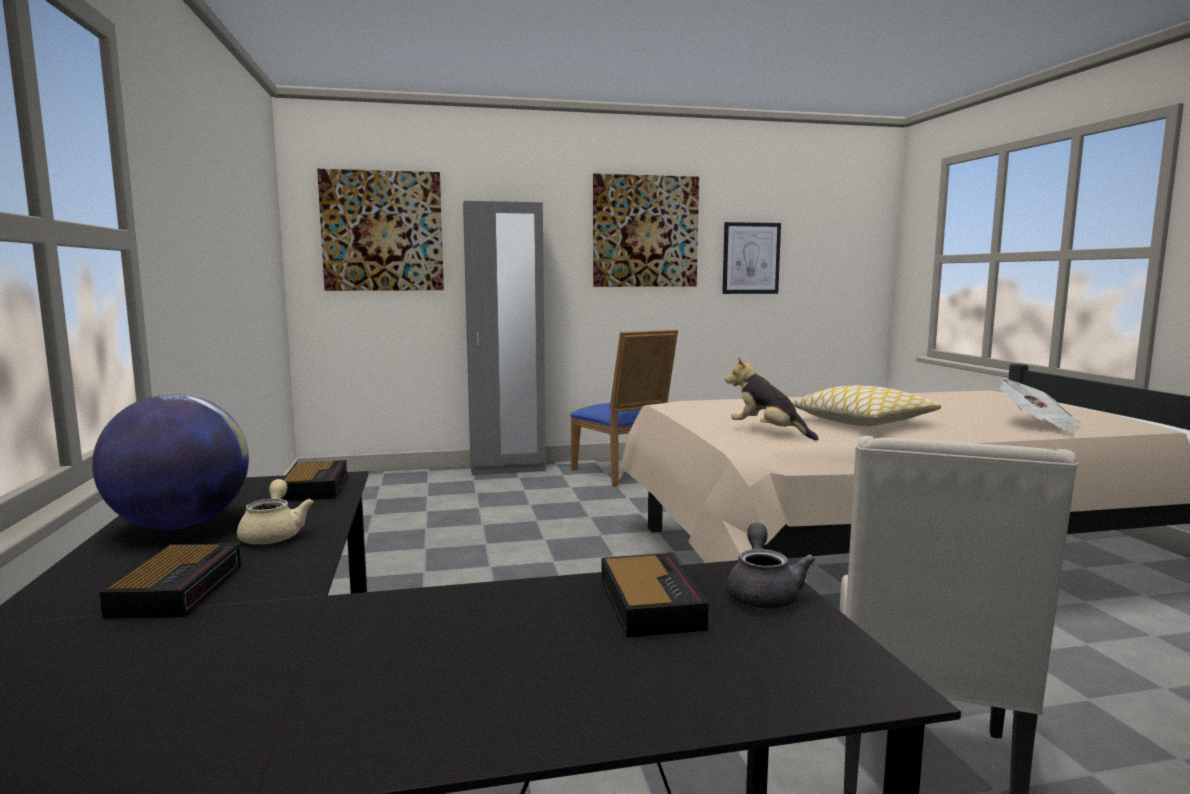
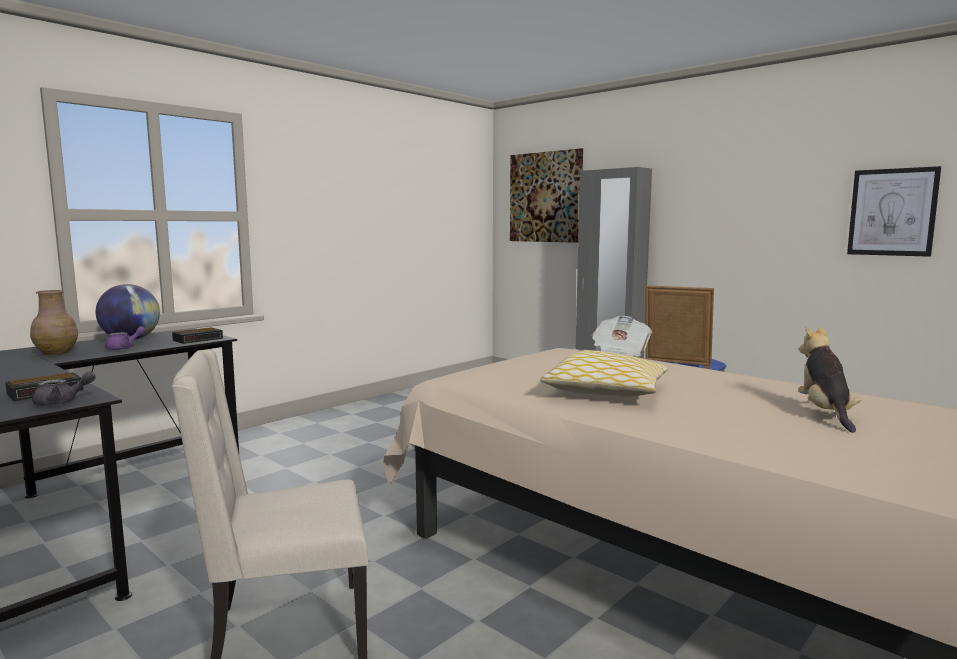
camera: 55 degrees right, 0 degrees up
(179, 588) = (57, 352): alarm clock -> brown vase
(274, 534) = (124, 348): beige teapot -> purple teapot
(645, 231) = (756, 186): picture -> none
(768, 432) = (502, 377): plush toy -> plush toy (825, 414)
(1038, 425) = (766, 444): newspaper -> newspaper (619, 354)

